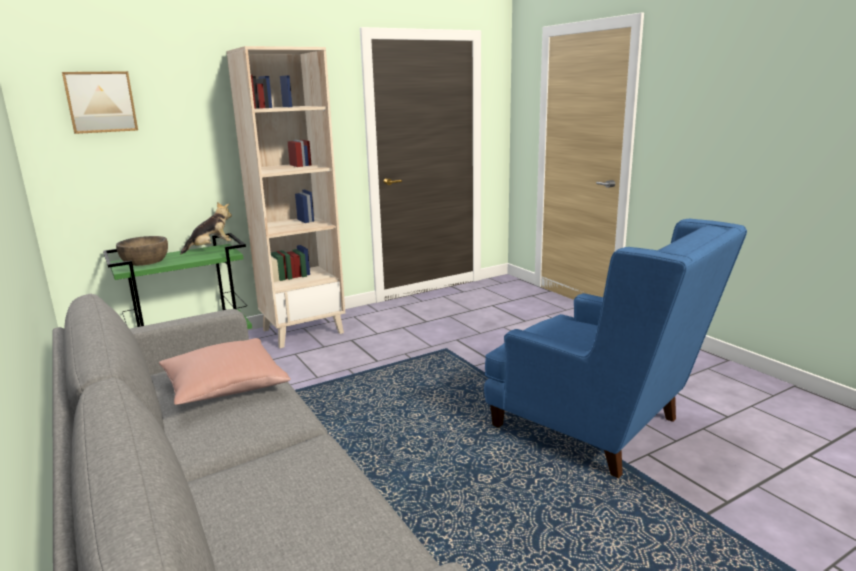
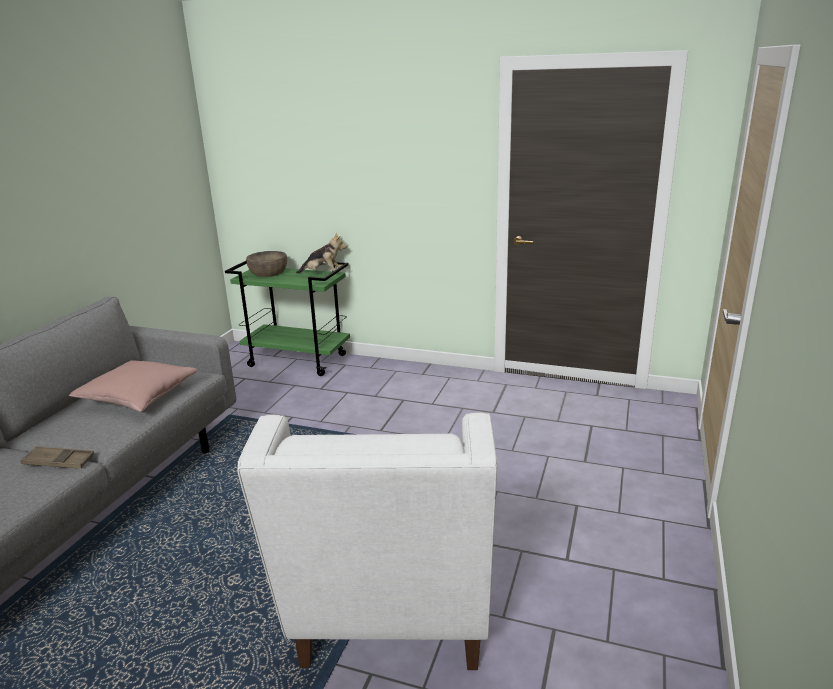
camera: 50 degrees right, 5 degrees up
(101, 102) = (257, 134): picture -> none
(289, 451) = (59, 462): none -> brown tray
(303, 331) = (390, 374): beige bookcase -> none
(599, 428) = (393, 615): blue armchair -> white armchair

